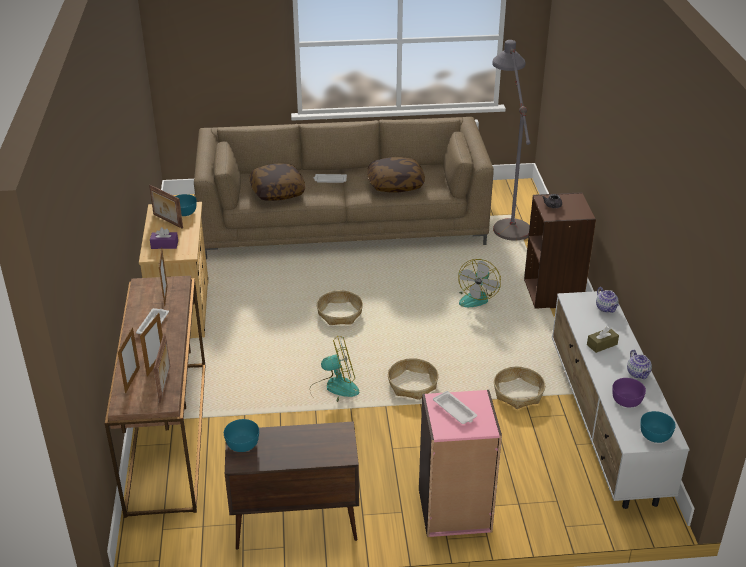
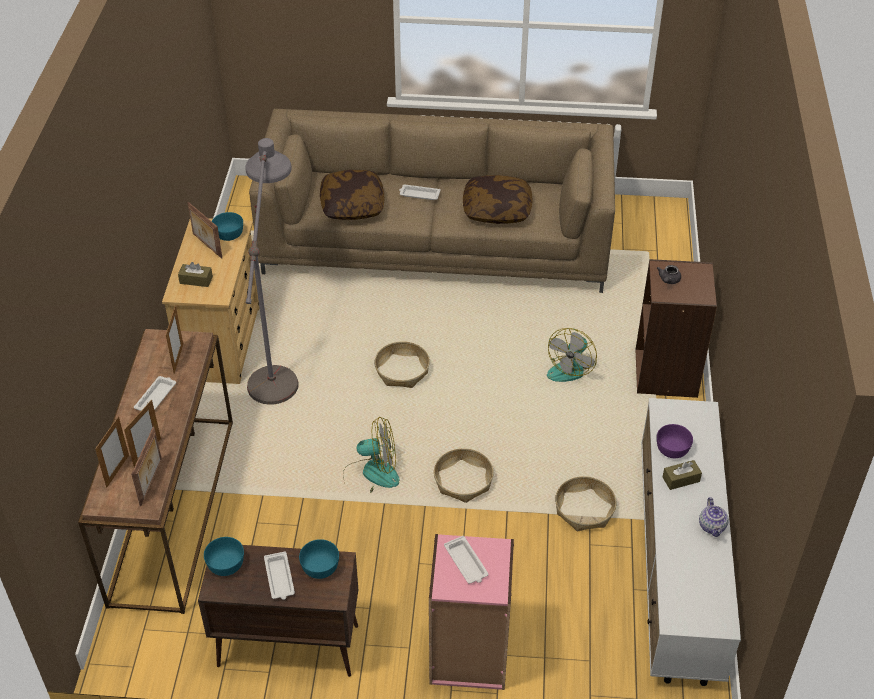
camera: 10 degrees right, 10 degrees up
(164, 245) = (196, 280): purple tissue box -> brown tissue box
(293, 448) = (279, 578): none -> white tray
(506, 216) = (639, 253): grey floor lamp -> grey floor lamp (278, 359)
(606, 308) = (702, 428): teapot -> none
(627, 400) = (687, 561): purple bowl -> purple bowl (673, 448)
(655, 435) = (705, 615): turquoise bowl -> turquoise bowl (319, 567)

